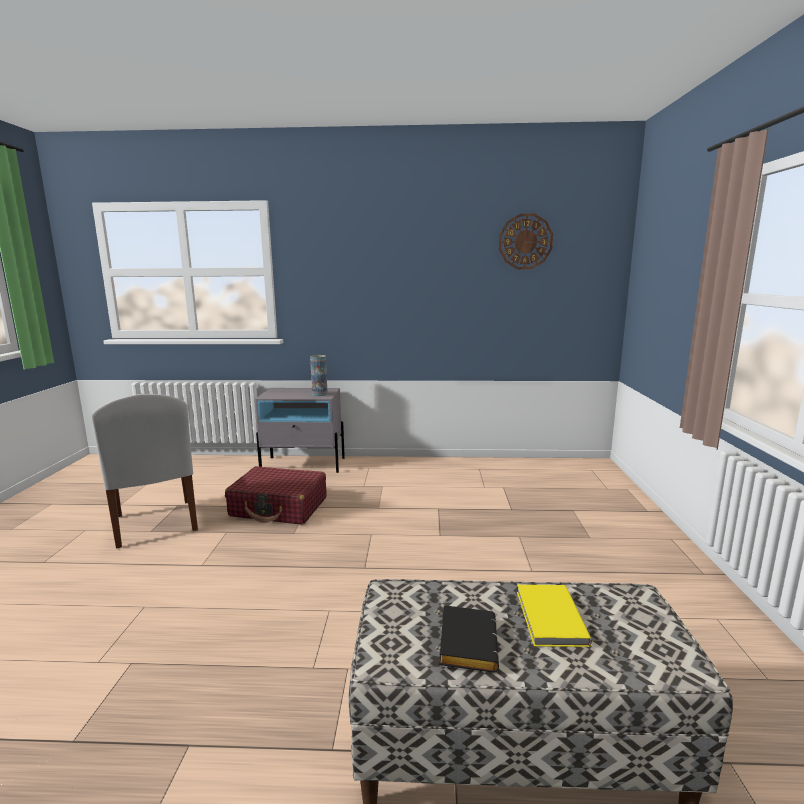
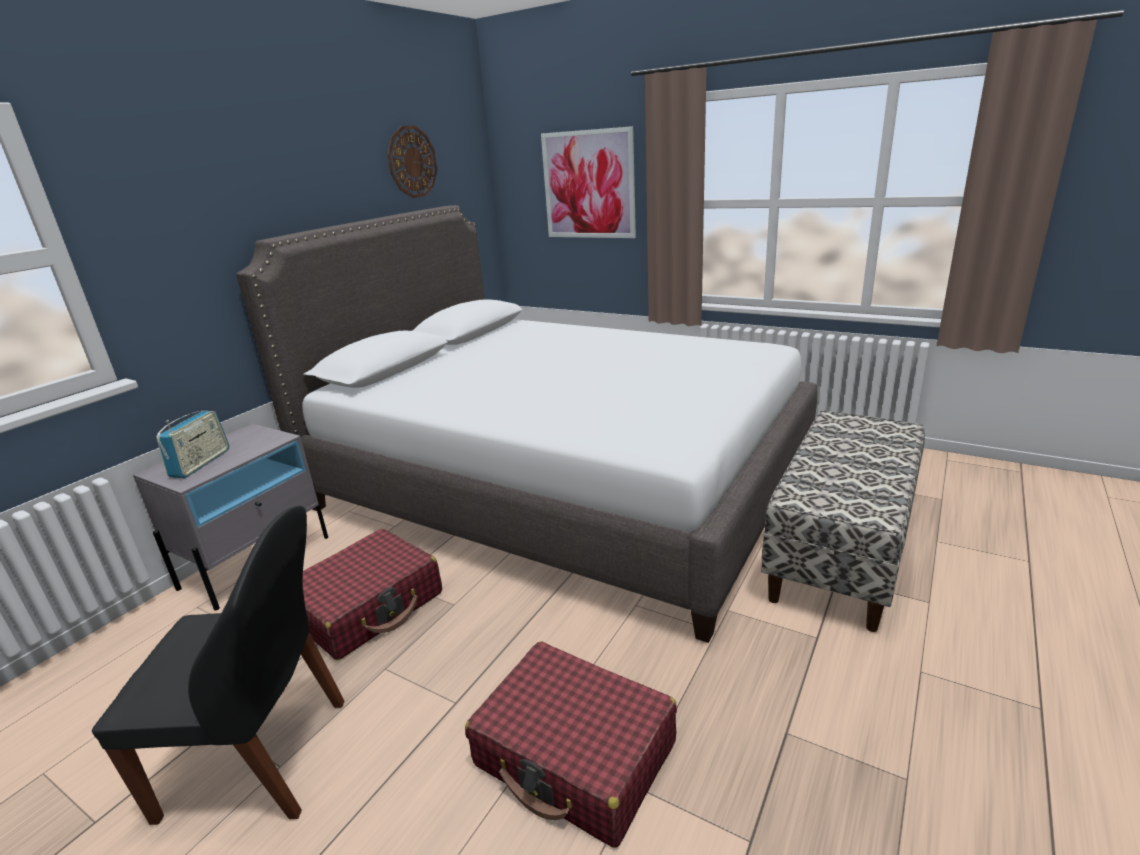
camera: 60 degrees left, 10 degrees up
(156, 524) = (261, 758): white chair -> black chair
(159, 626) = (575, 755): none -> red suitcase
(286, 393) = (201, 463): none -> radio
(319, 394) = (259, 440): vase -> none
(465, 642) = (866, 482): black book -> none
(471, 526) = (560, 485): none -> white bed
(549, 618) = (847, 449): yellow book -> none
(678, 271) = (588, 185): none -> picture

